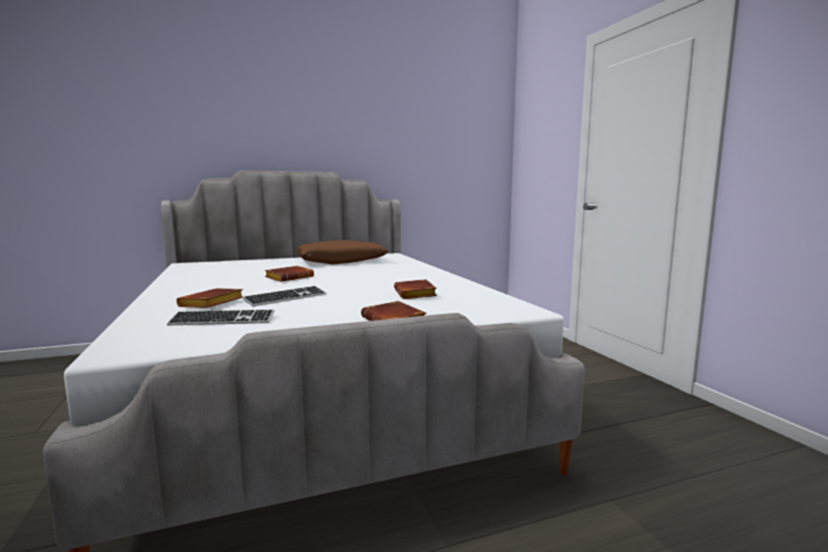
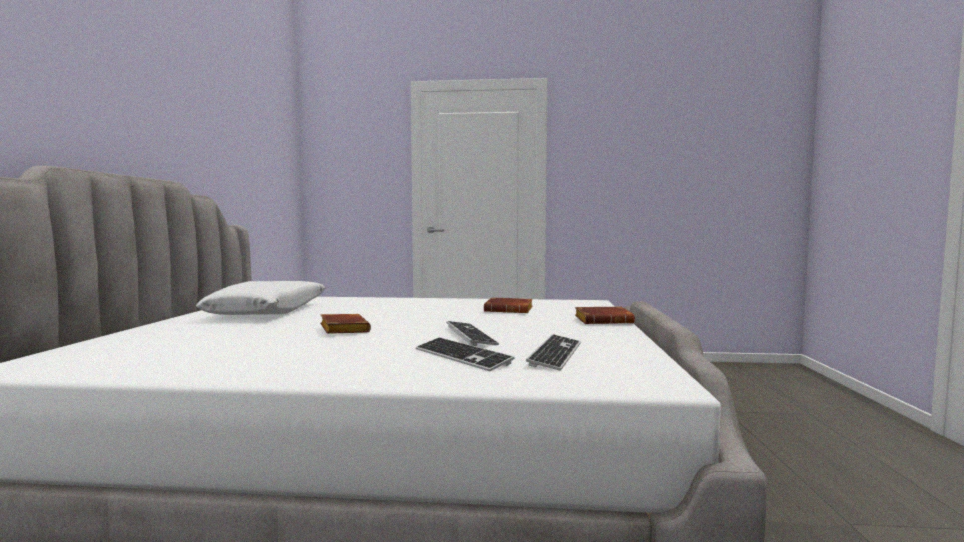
camera: 65 degrees left, 5 degrees down
(211, 304) = (462, 356): brown book -> keyboard
(341, 261) = (268, 311): brown pillow -> white pillow

